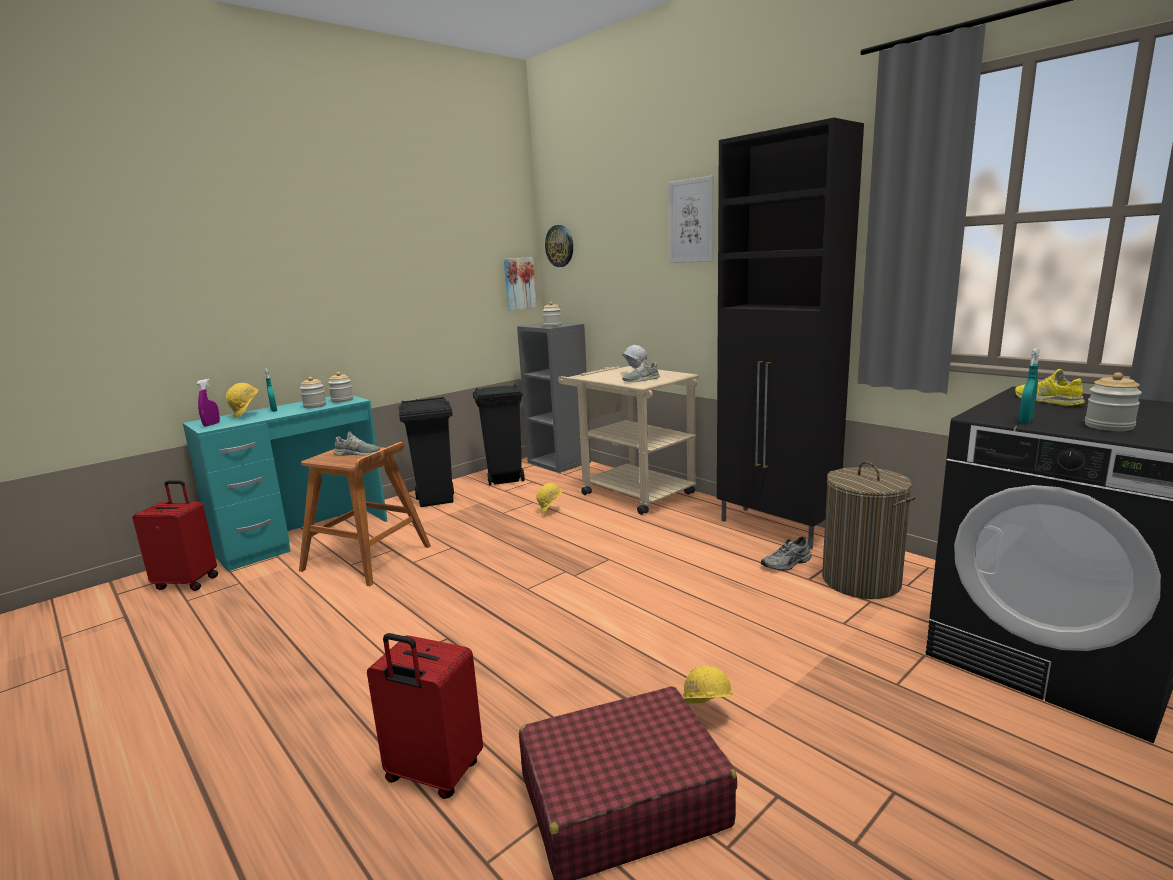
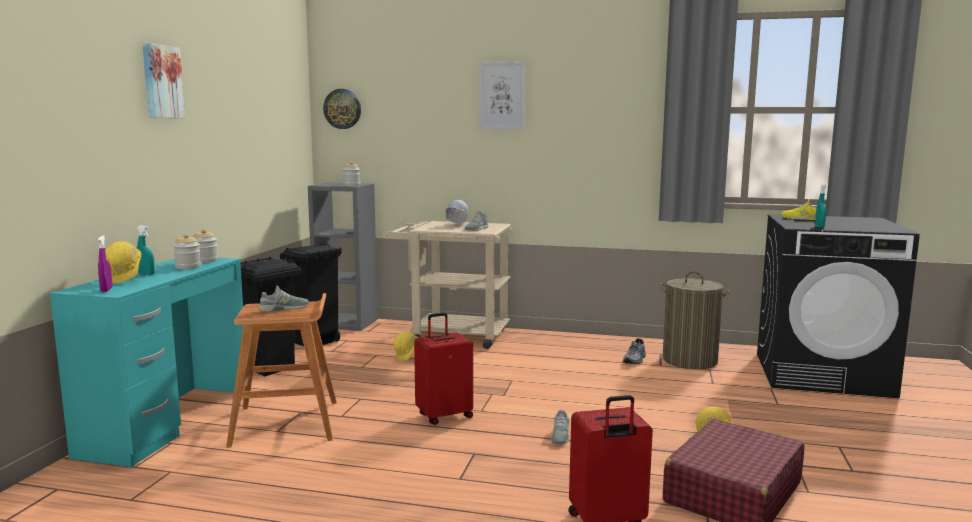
camera: 35 degrees left, 5 degrees down
(188, 582) = (94, 486): red suitcase -> red suitcase (444, 415)
(519, 283) = (299, 143): picture -> picture (161, 82)
(553, 643) = (560, 436): none -> grey shoe
(776, 528) = (597, 341): black cabinet -> none
(1108, 426) = (856, 226): jar -> none

